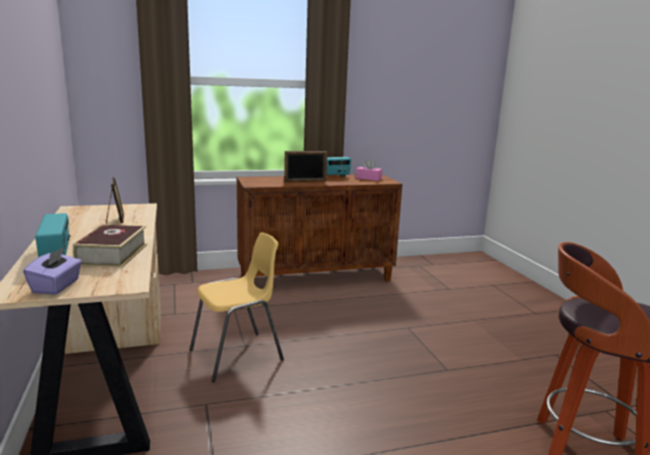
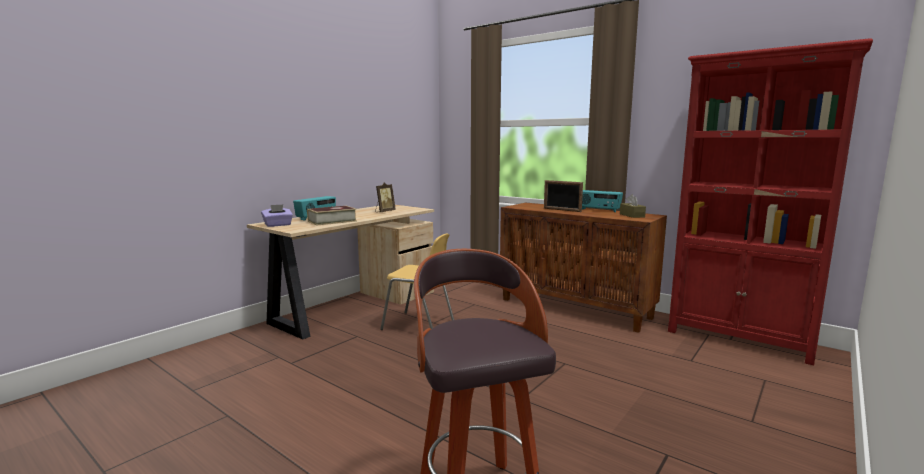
camera: 55 degrees right, 5 degrees down
(368, 178) = (632, 215): pink tissue box -> brown tissue box
(437, 262) = (740, 339): none -> red bookcase

